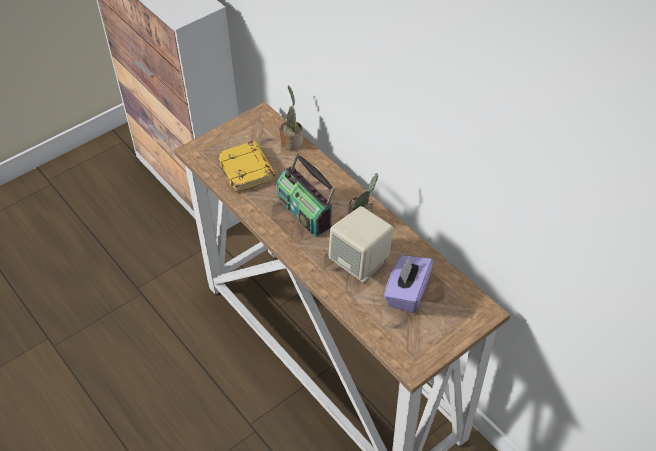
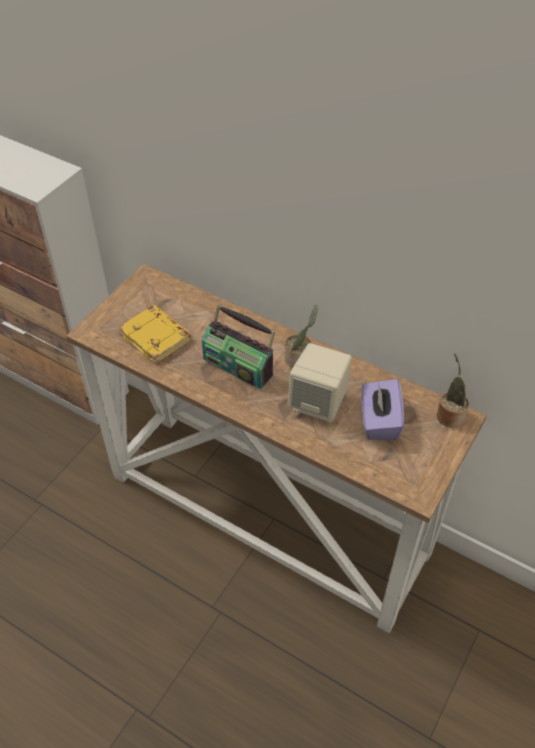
camera: 20 degrees left, 0 degrees up
(291, 141) = (190, 297): potted plant -> potted plant (449, 415)

